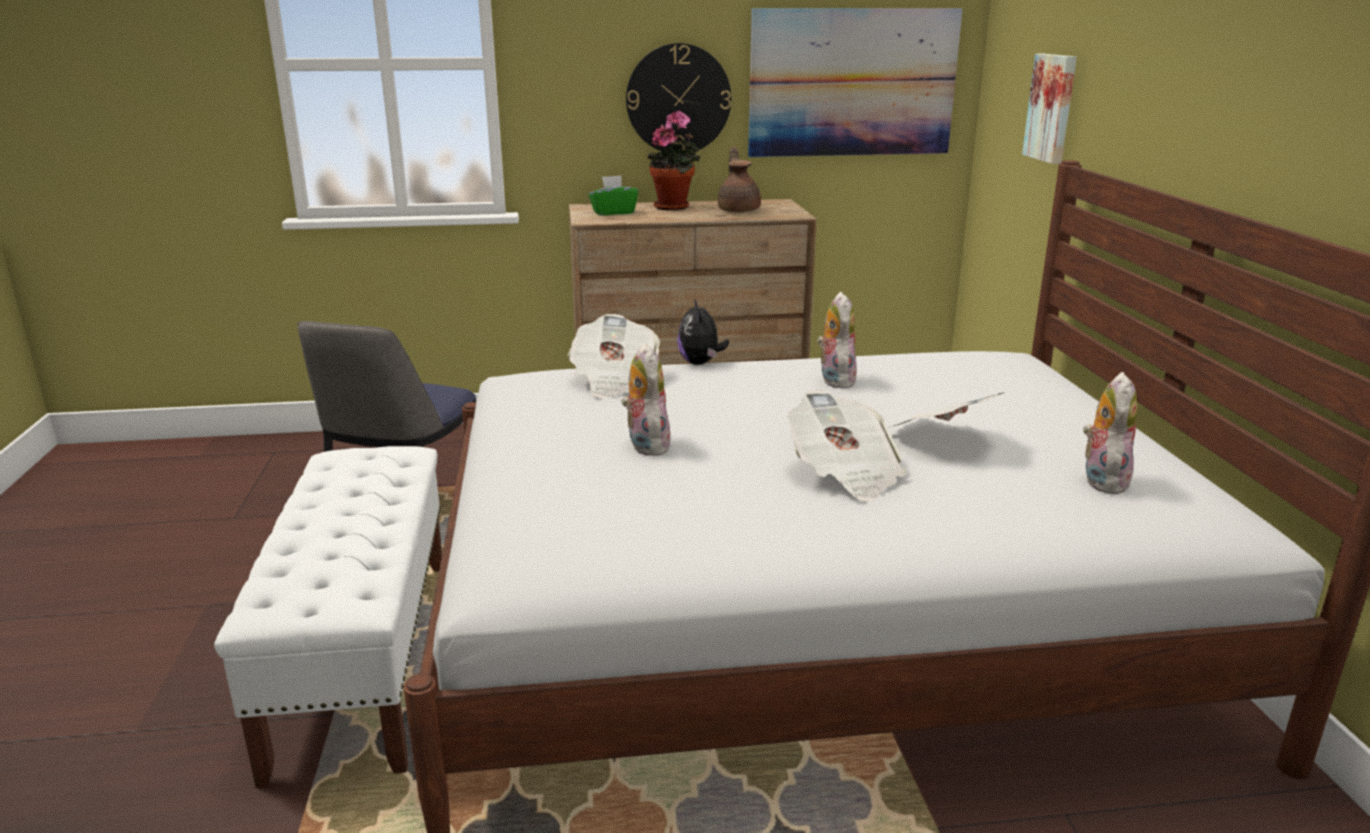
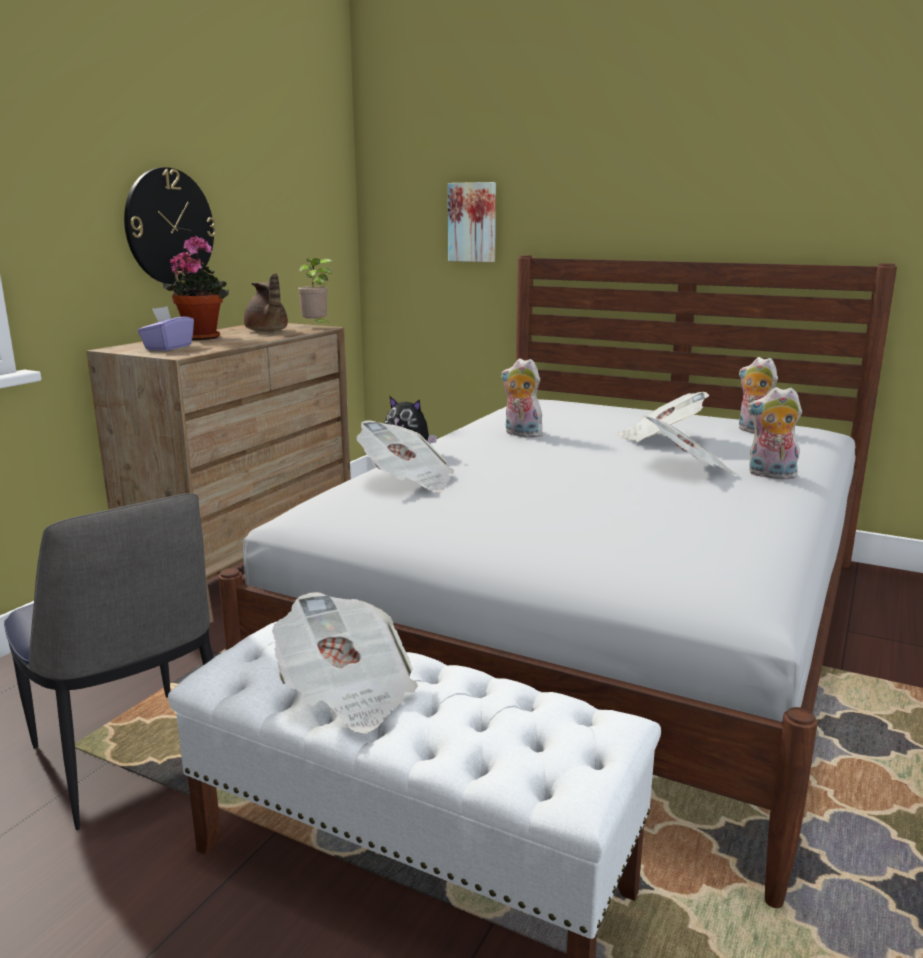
camera: 55 degrees left, 5 degrees down
(329, 499) = (347, 693): none -> newspaper
(613, 212) = (168, 347): green tissue box -> purple tissue box
(645, 445) = (565, 501): plush toy -> plush toy (770, 475)
(739, 210) = (267, 331): brown teapot -> brown teapot turned 150 degrees counterclockwise
(794, 214) = (316, 327): none -> potted plant
(852, 83) = (289, 212): picture -> none

